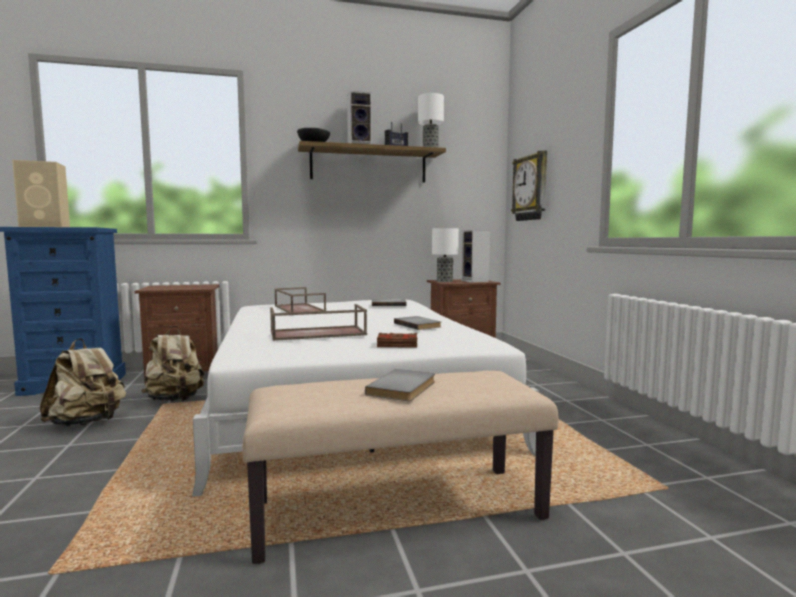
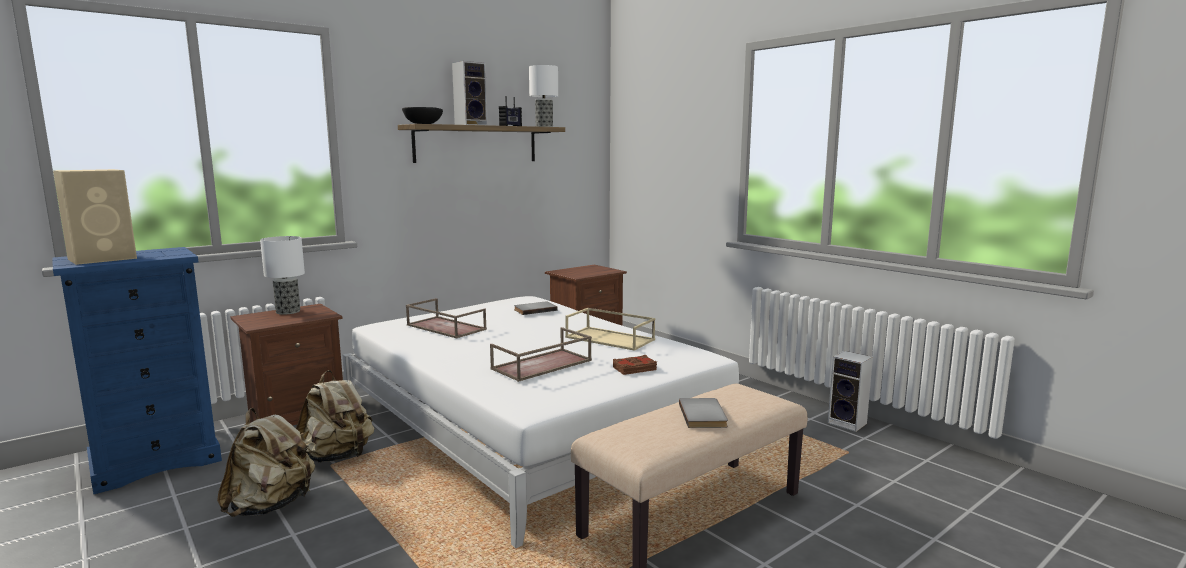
camera: 25 degrees left, 5 degrees up
(419, 325) = (611, 338): grey book -> beige tray
(444, 281) = (570, 274): table lamp -> table lamp (287, 312)
(475, 281) = (600, 271): speaker -> speaker (848, 423)
(531, 188) = (648, 170): wall clock -> none

